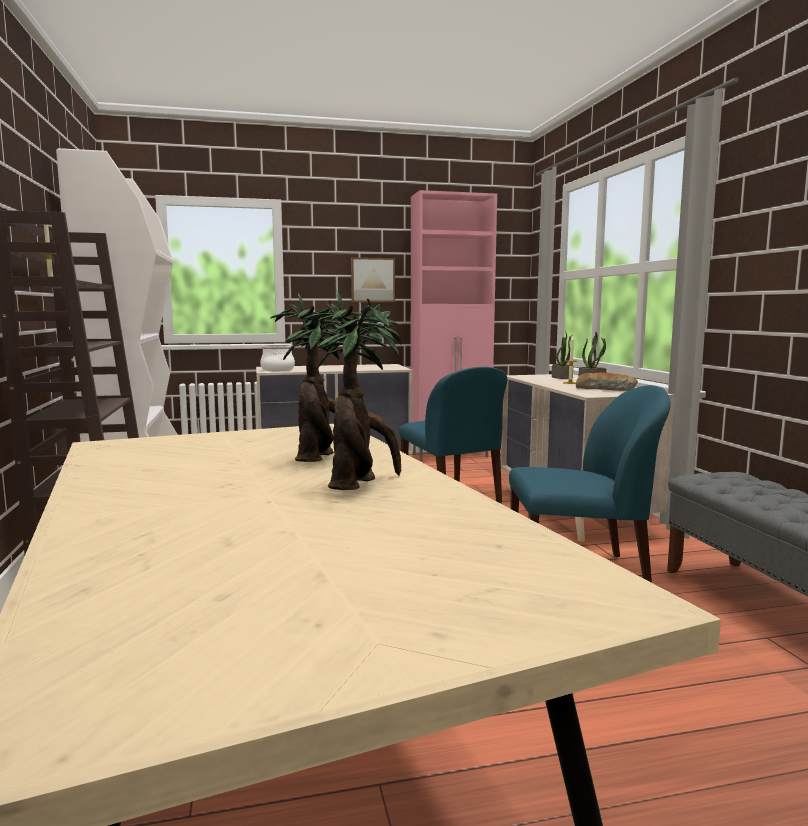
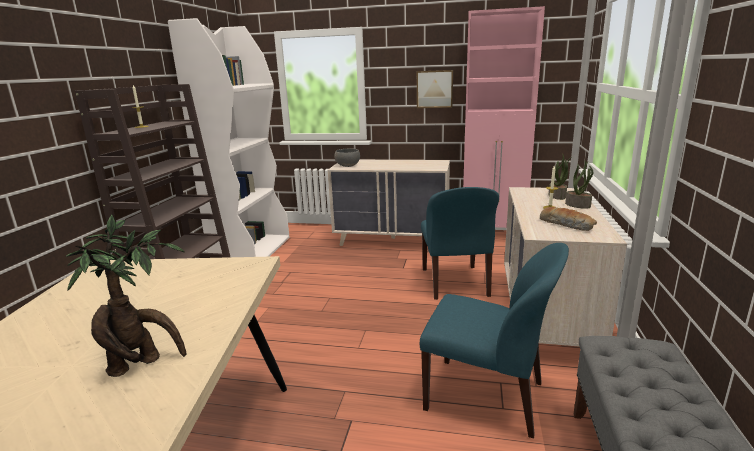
camera: 25 degrees right, 10 degrees up
(277, 369) = (347, 165): cooking pot -> grey bowl
(321, 457) = (182, 313): potted plant -> none

